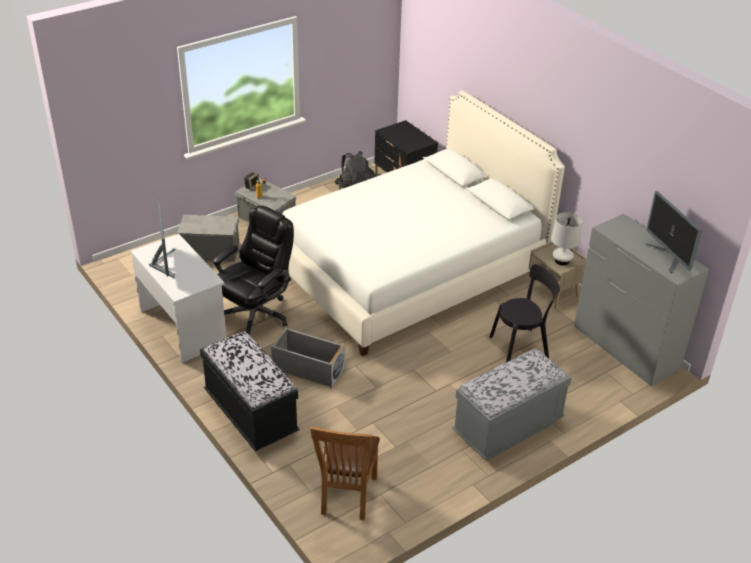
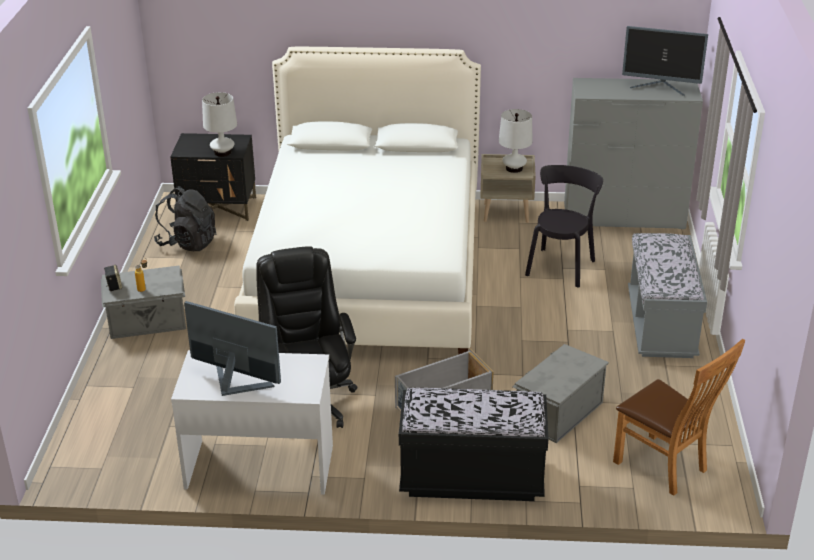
camera: 50 degrees left, 5 degrees down
(210, 250) = (144, 386): grey storage box -> grey storage box (557, 412)
(403, 144) = (223, 152): none -> white table lamp

